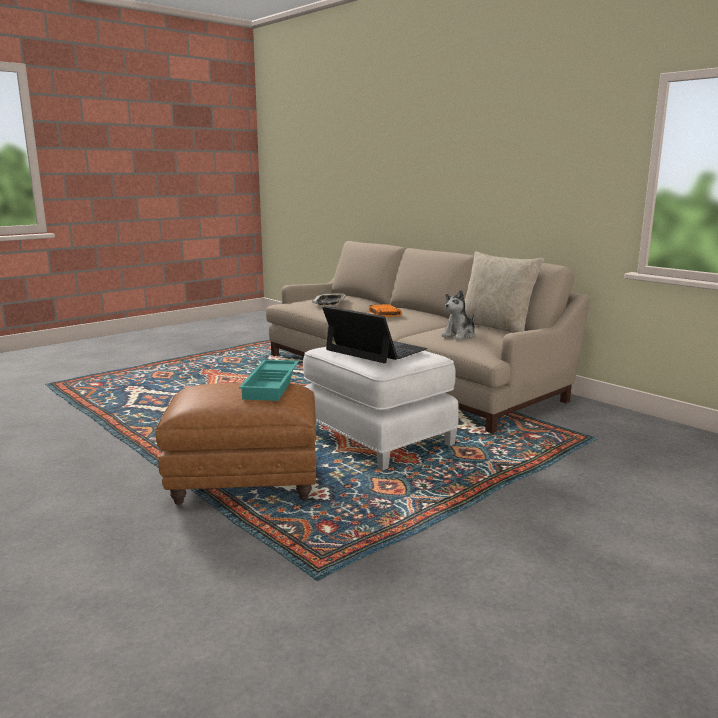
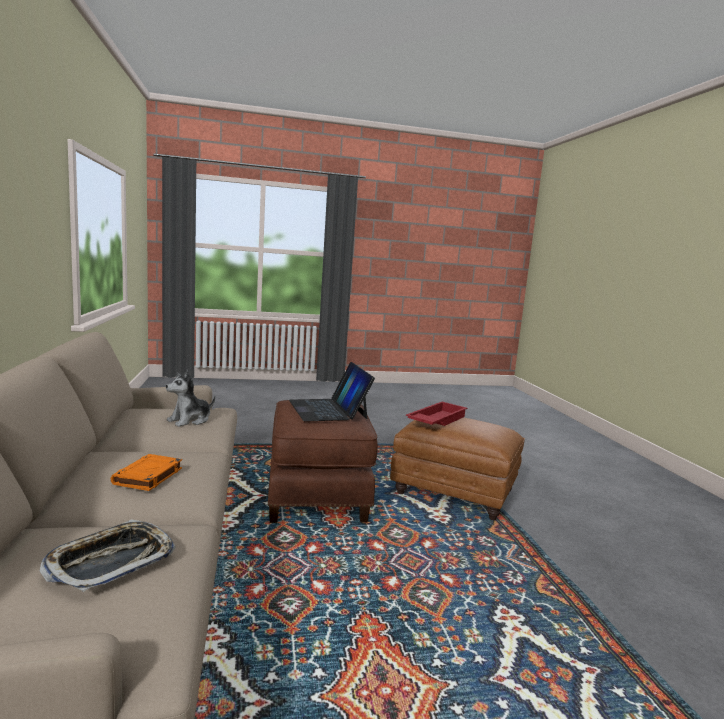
camera: 150 degrees left, 5 degrees down
(272, 385) = (436, 420): turquoise tray -> red tray
(376, 438) = (318, 495): white ottoman -> brown ottoman
(459, 335) = (190, 420): plush toy -> plush toy turned 150 degrees clockwise
(496, 328) = (125, 418): beige pillow -> none

